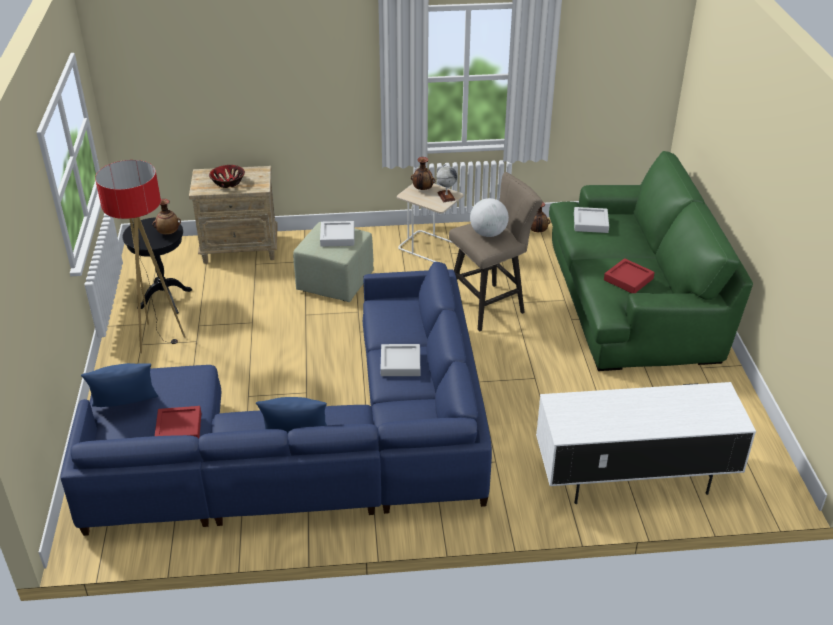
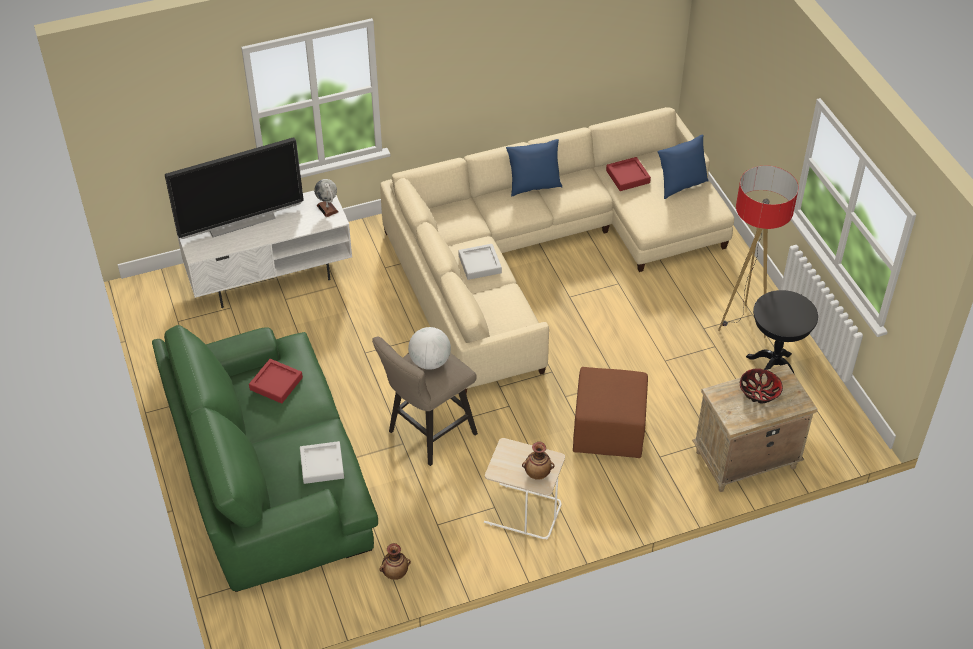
camera: 165 degrees right, 10 degrees up
(168, 233) = (769, 315): vase -> none
(308, 444) = (543, 252): blue sofa -> beige sofa
(335, 282) = (609, 432): green ottoman -> brown ottoman
(337, 237) = (608, 396): grey tray -> none
(446, 196) = (504, 466): globe -> globe (327, 208)
(672, 419) = (241, 221): none -> television

